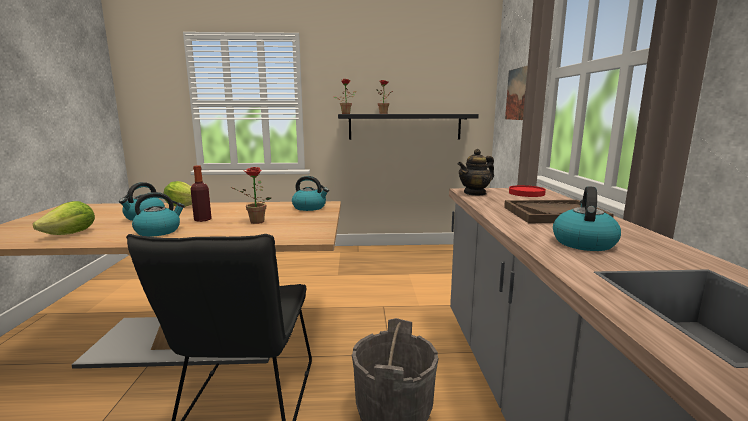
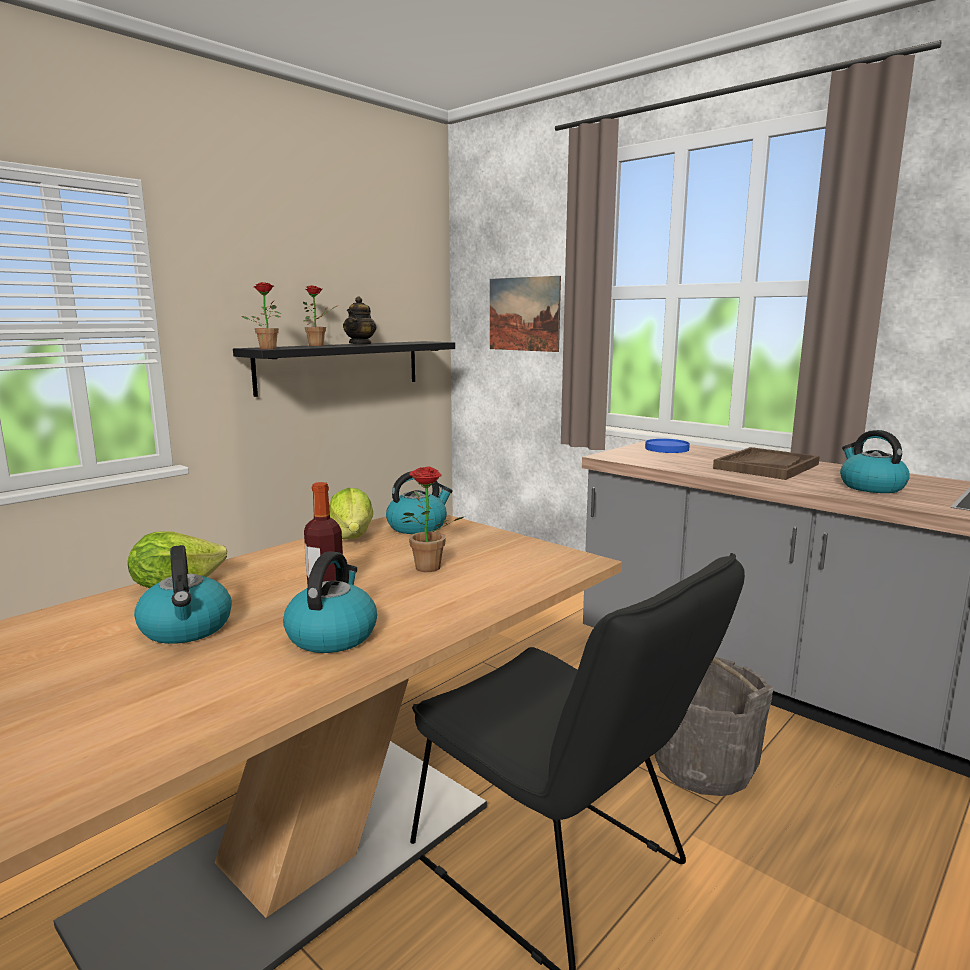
camera: 45 degrees left, 0 degrees up
(71, 234) = (158, 712): lettuce -> lettuce (352, 536)
(475, 193) = (630, 458): teapot -> teapot (361, 344)
(526, 193) = (667, 449): red plate -> blue plate

